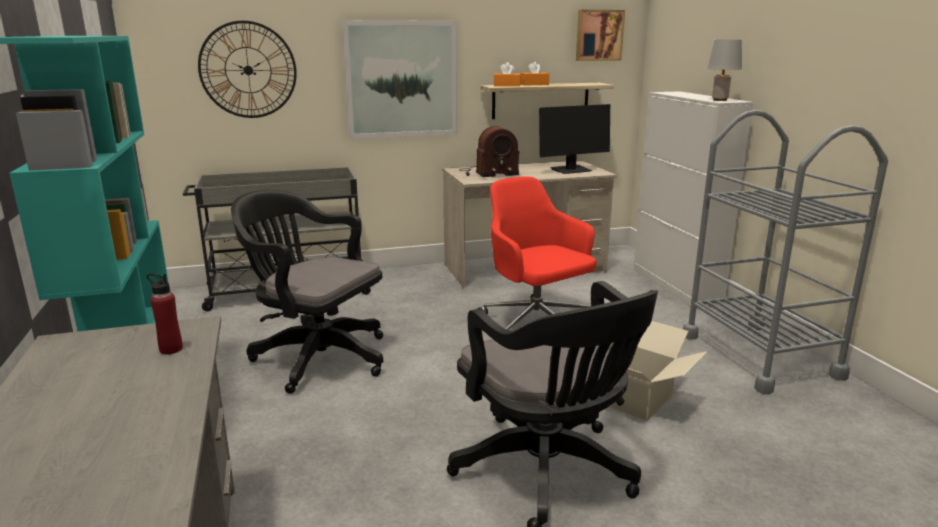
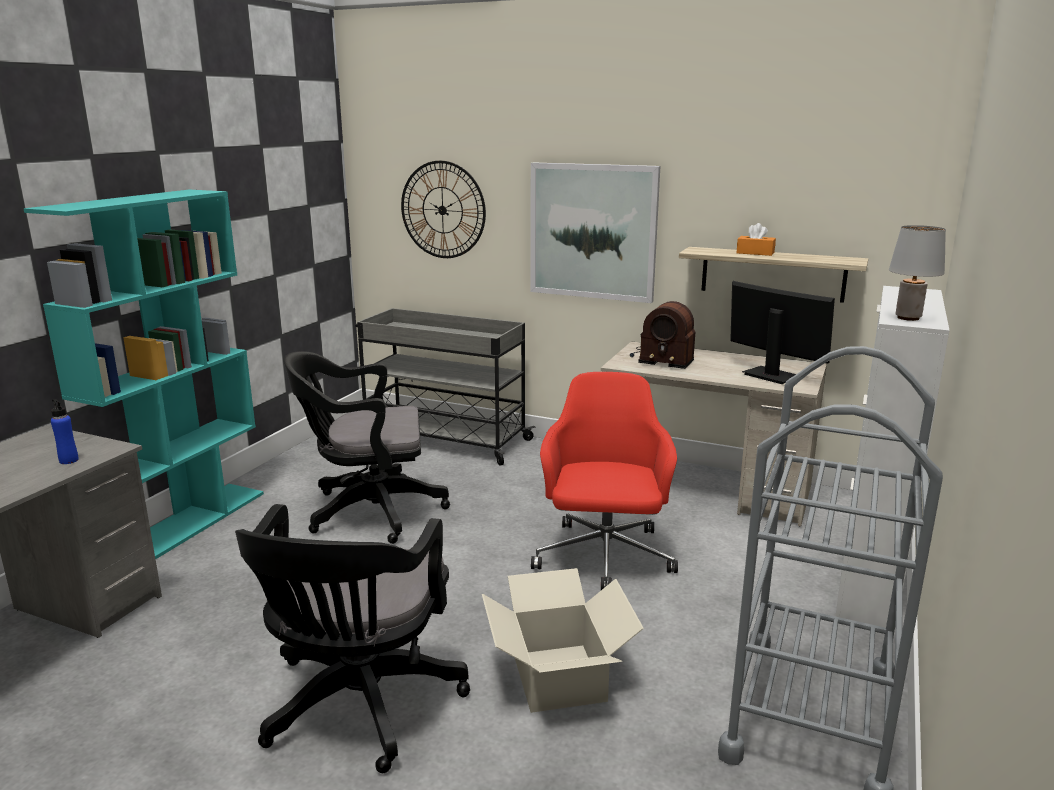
camera: 40 degrees right, 0 degrees up
(171, 349) = (69, 460): red bottle -> blue bottle
(316, 357) = (368, 511): black office chair -> black office chair turned 75 degrees counterclockwise
(506, 85) = (712, 251): orange tissue box -> none
(571, 170) = (771, 375): monitor -> monitor turned 150 degrees counterclockwise
(598, 35) = (871, 191): picture -> none

